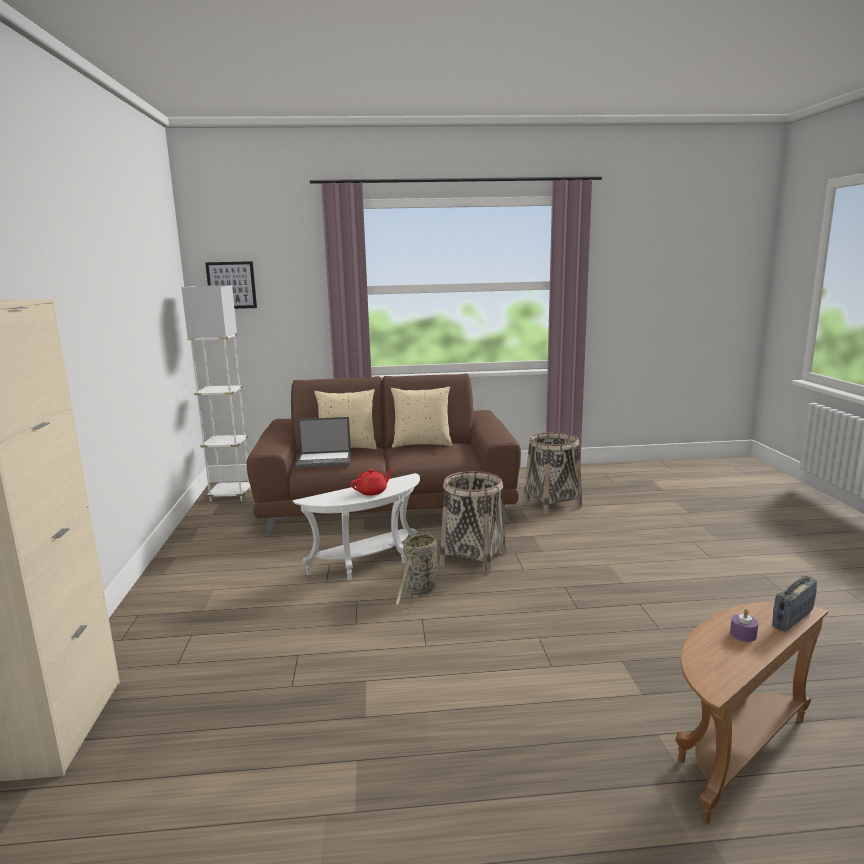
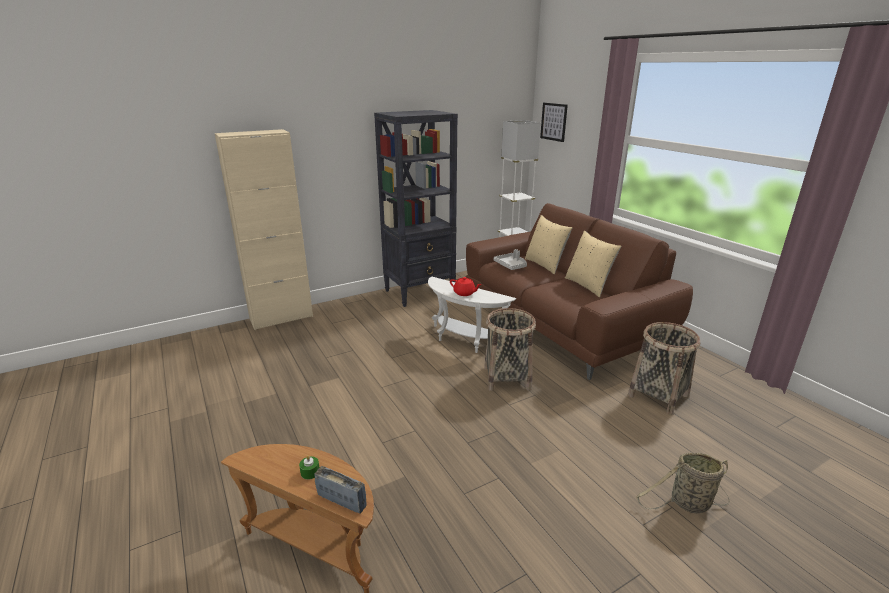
camera: 65 degrees right, 10 degrees up
(193, 565) = (420, 292): none -> black bookcase
(325, 460) = (511, 265): laptop -> grey tray
(419, 591) = (443, 368): basket -> basket (687, 504)
(743, 634) = (310, 472): purple candle -> green candle

